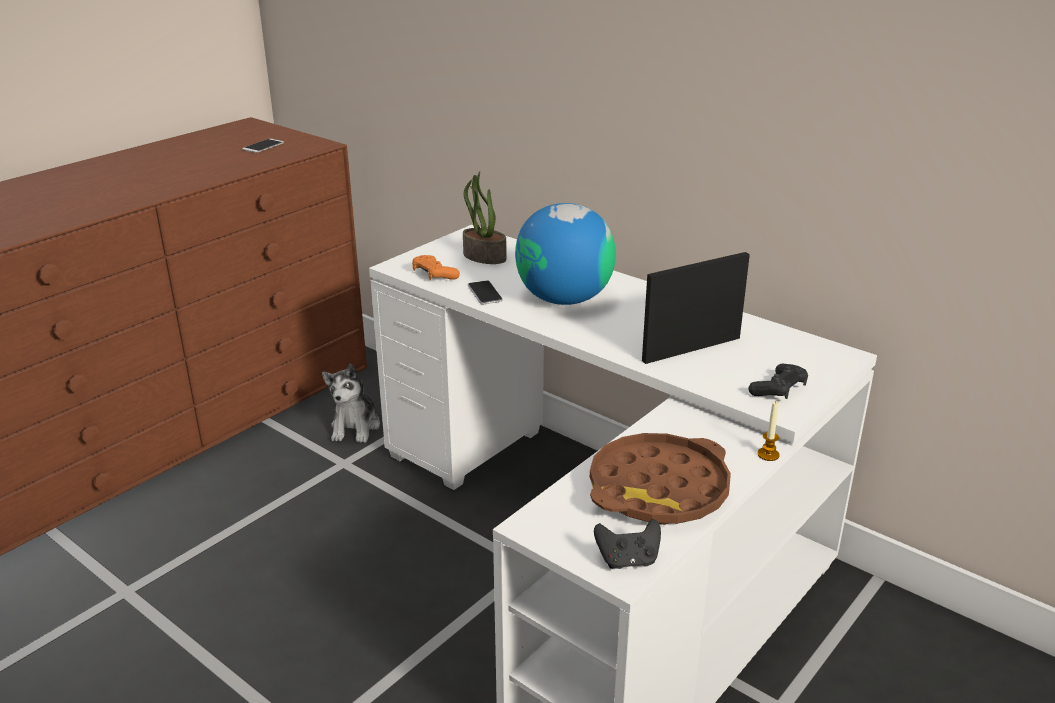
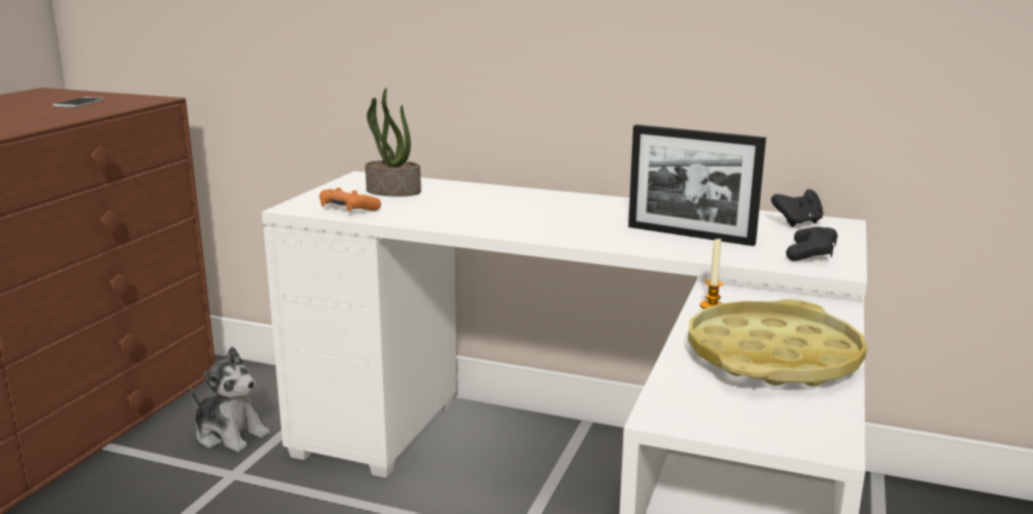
camera: 20 degrees left, 10 degrees down
(355, 427) = (230, 434): plush toy -> plush toy turned 45 degrees counterclockwise
(484, 293) = (421, 218): phone -> none
(564, 299) = (515, 213): globe -> none
(628, 560) = (814, 427): black game controller -> black game controller (798, 223)
(658, 489) = (773, 357): brown tray -> yellow tray
(691, 349) = (690, 235): picture frame -> picture frame turned 105 degrees counterclockwise
(768, 455) = (847, 311): candle -> candle (712, 306)

